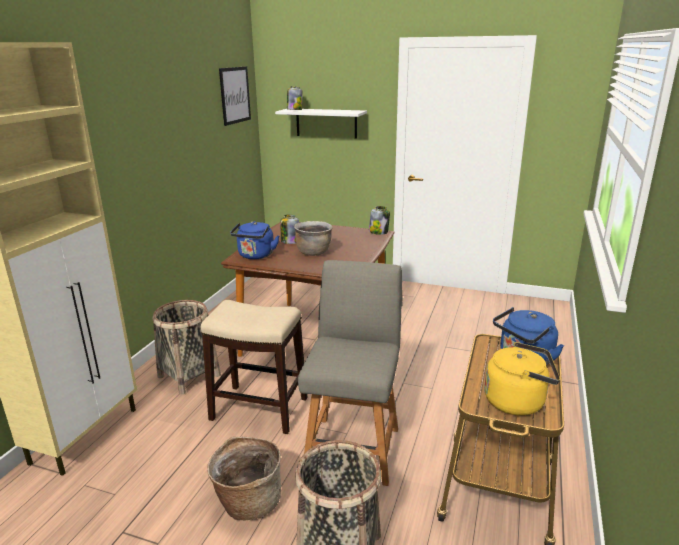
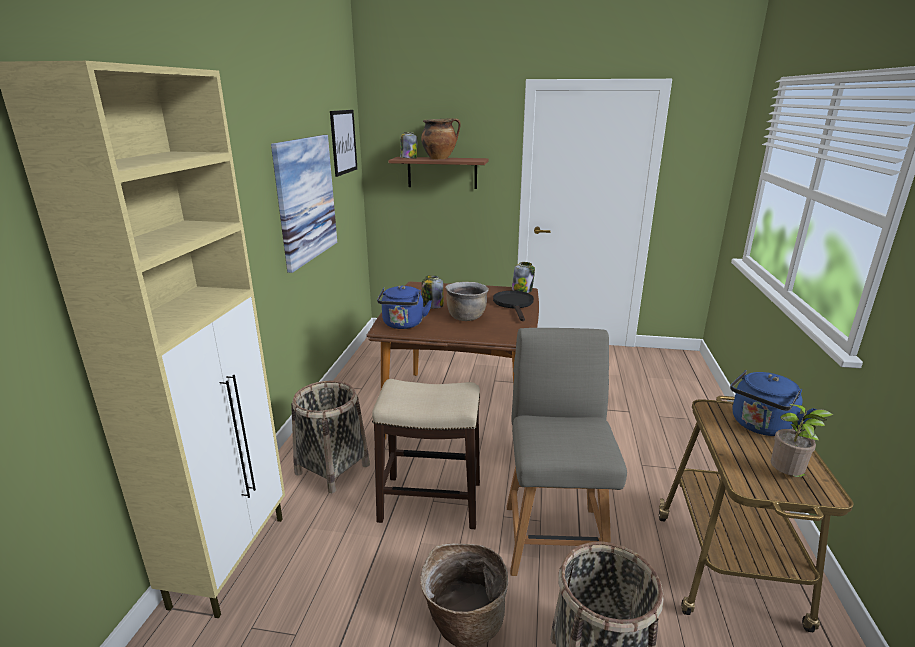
camera: 10 degrees left, 0 degrees up
(188, 145) = (306, 199): none -> picture
(322, 110) = (440, 158): none -> cooking pot
(326, 123) = (442, 172): white shelf -> brown shelf
(363, 244) = (514, 304): none -> black frying pan
(518, 402) = (787, 477): yellow kettle -> potted plant

